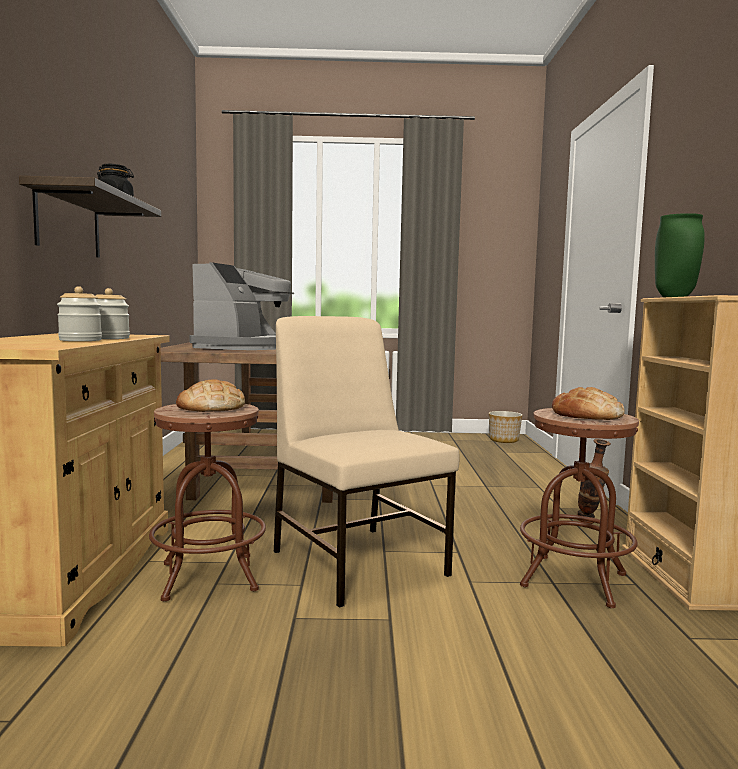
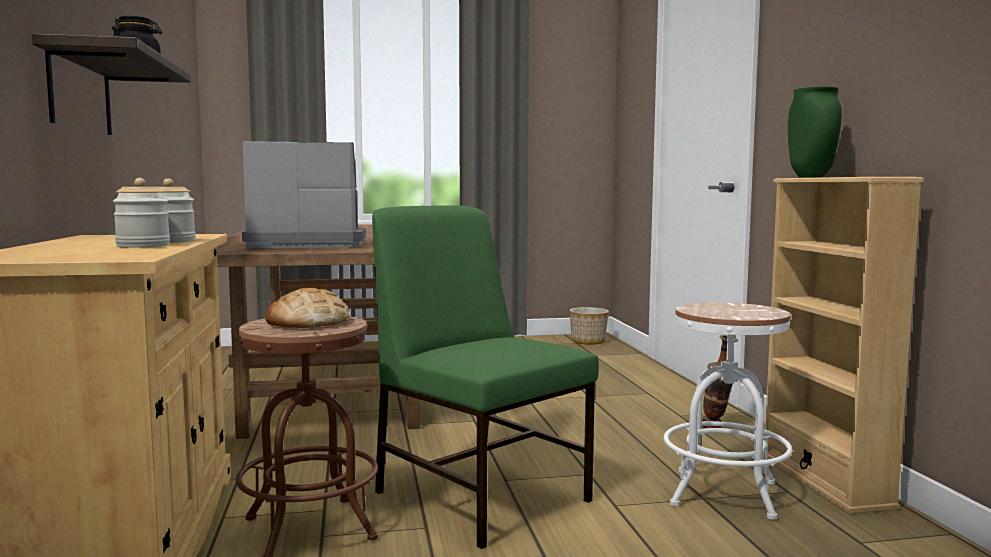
camera: 10 degrees left, 0 degrees up
(247, 347) = (306, 244): coffee machine -> coffee machine turned 105 degrees counterclockwise
(358, 561) = (480, 494): beige chair -> green chair
(574, 580) = (724, 493): brown stool -> white stool
(586, 415) = (734, 310): bread -> none

